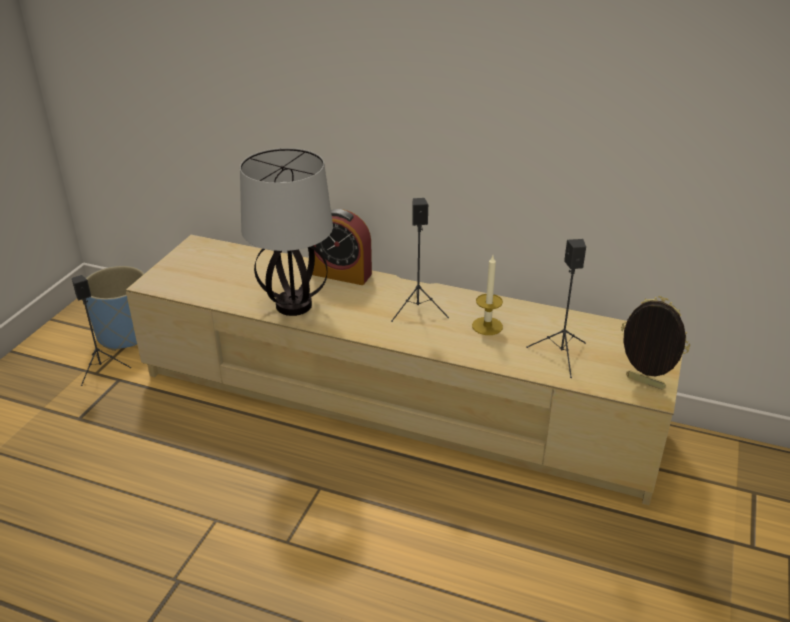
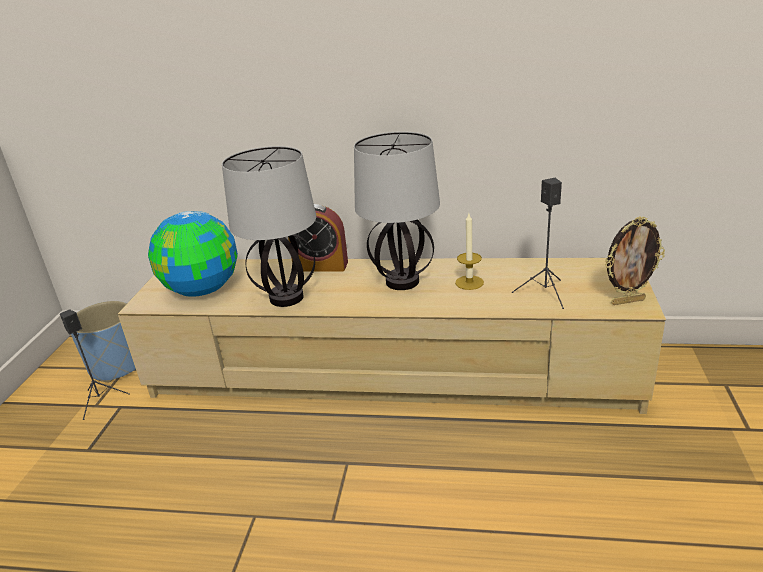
camera: 10 degrees left, 5 degrees down
(214, 279) = (203, 290): none -> globe
(418, 310) = (402, 281): black speaker -> table lamp
(644, 383) = (627, 301): picture frame -> picture frame turned 150 degrees clockwise

